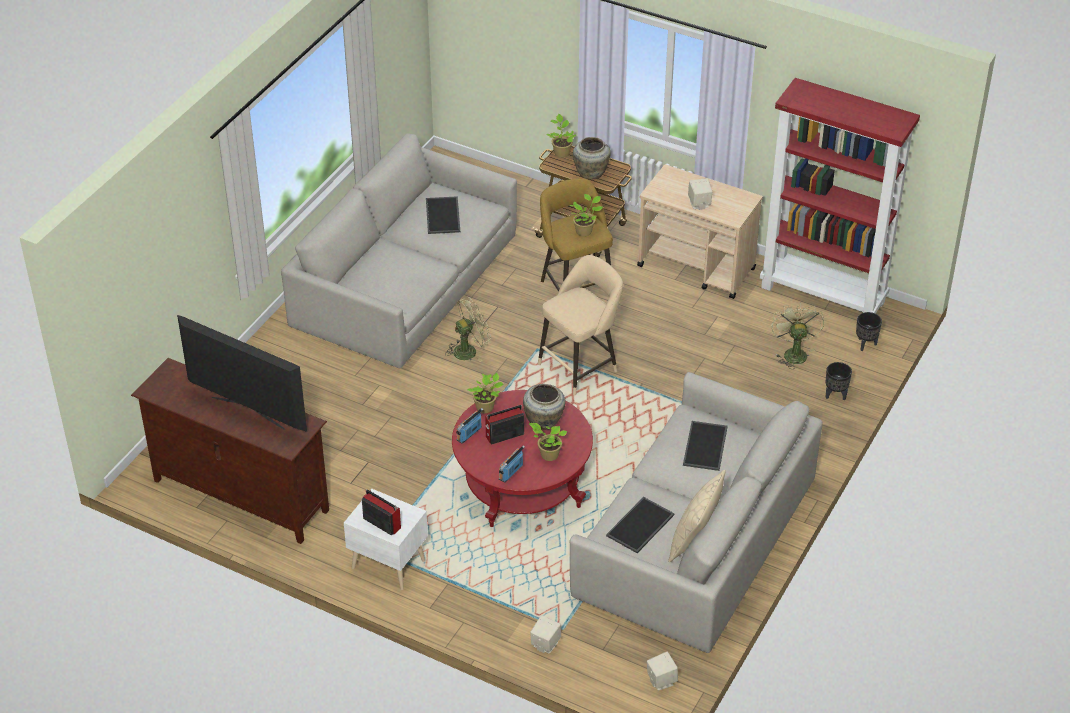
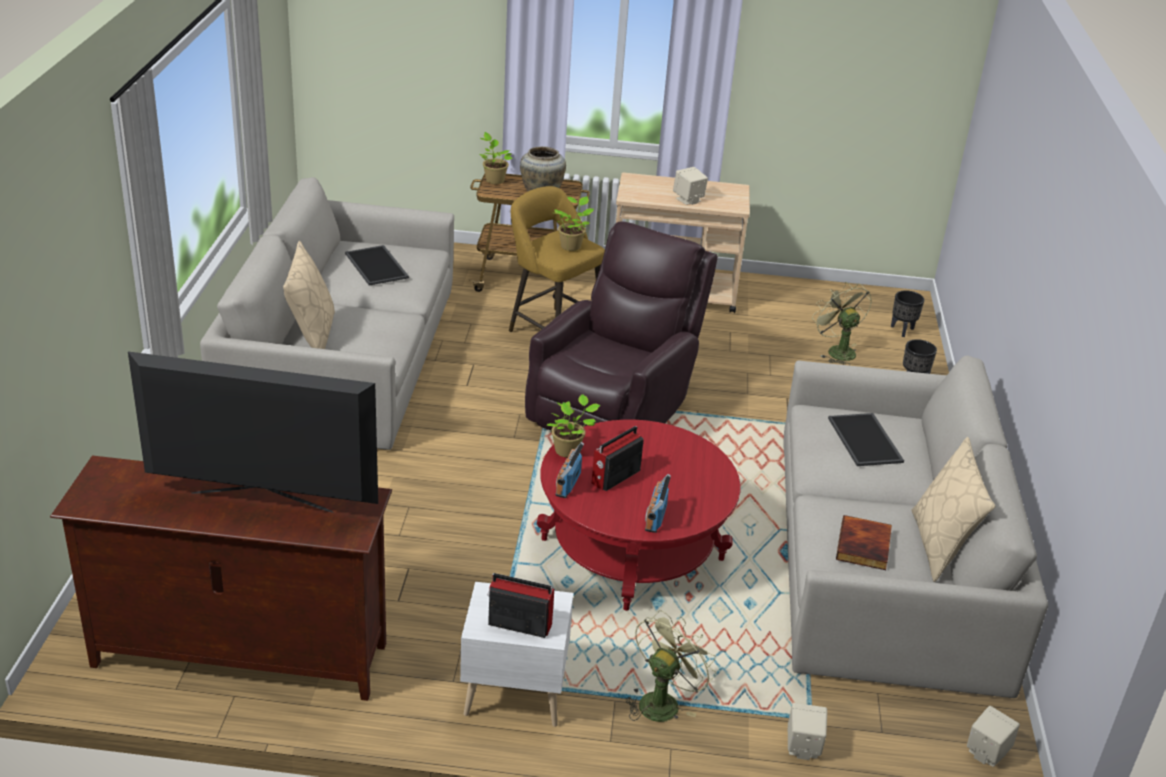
camera: 25 degrees left, 10 degrees down
(366, 272) = (312, 335): none -> beige pillow
(469, 350) = (466, 414): green fan -> green fan (662, 701)
(544, 422) = (655, 451): beige vase -> none
(548, 455) = (687, 488): potted plant -> none
(581, 366) = (614, 406): beige stool -> brown armchair
(640, 526) = (864, 546): tray -> book
(824, 294) = (823, 294): red bookcase -> none

